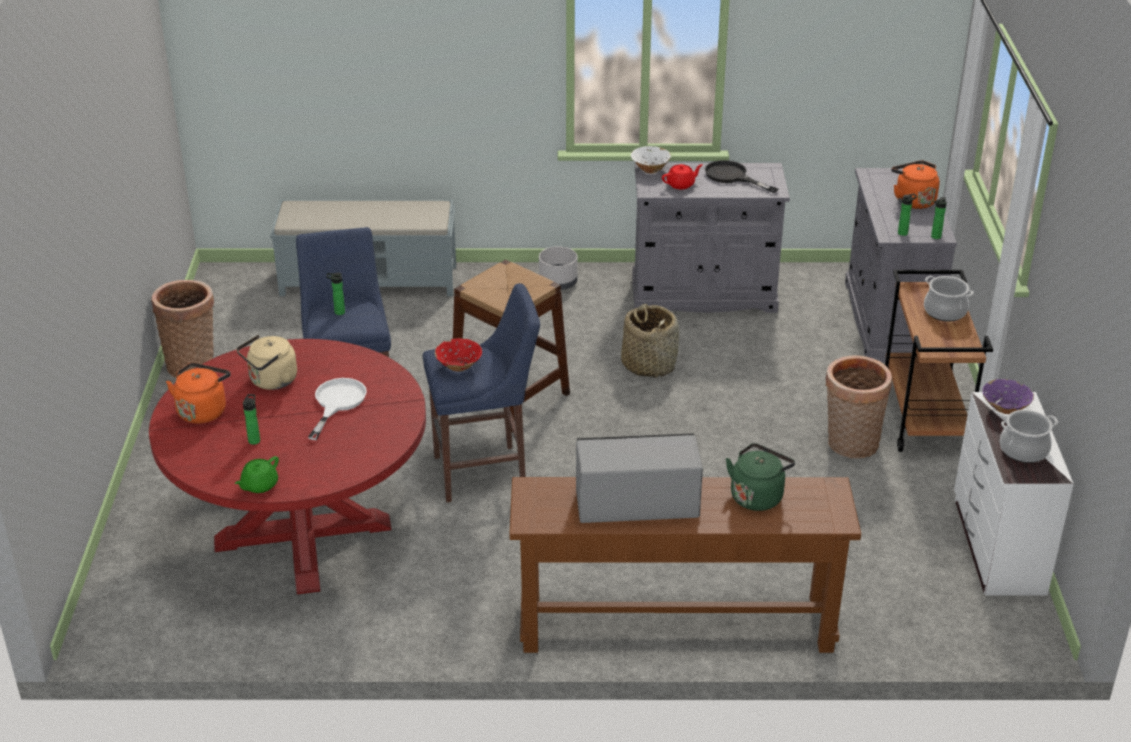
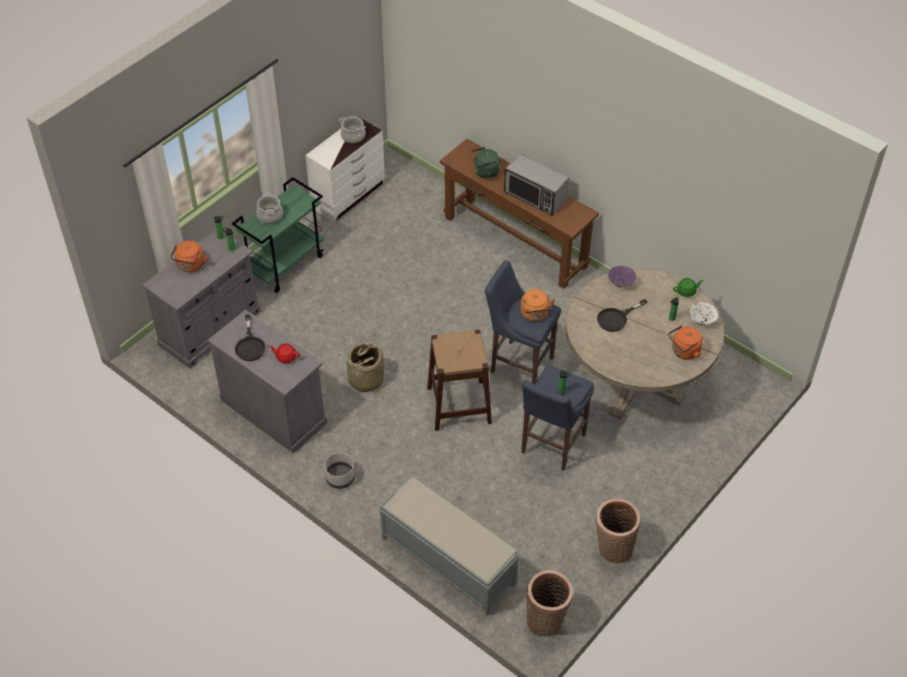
camera: 140 degrees left, 15 degrees up
(271, 381) = (638, 352): beige kettle -> none
(303, 534) = (635, 381): red dining table -> beige dining table
(337, 403) = (616, 318): white frying pan -> black frying pan
(459, 366) = (535, 314): red bowl -> orange kettle
(650, 169) = (284, 382): white bowl -> white bowl (702, 320)
(850, 445) = (337, 272): basket -> basket (546, 621)
(924, 419) = (285, 264): brown cart -> green cart
(1005, 408) = (330, 155): purple bowl -> purple bowl (621, 283)

